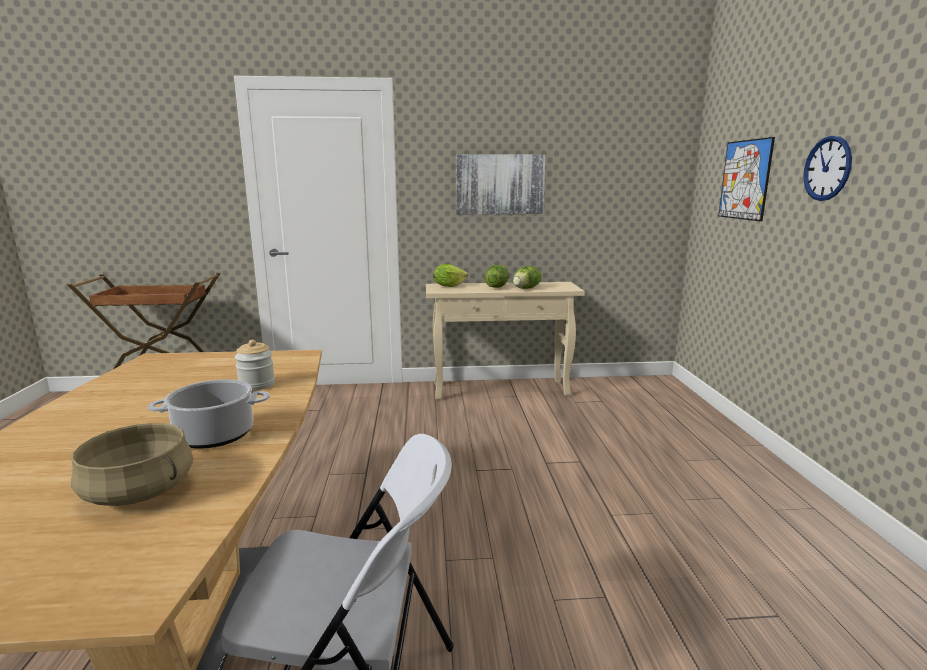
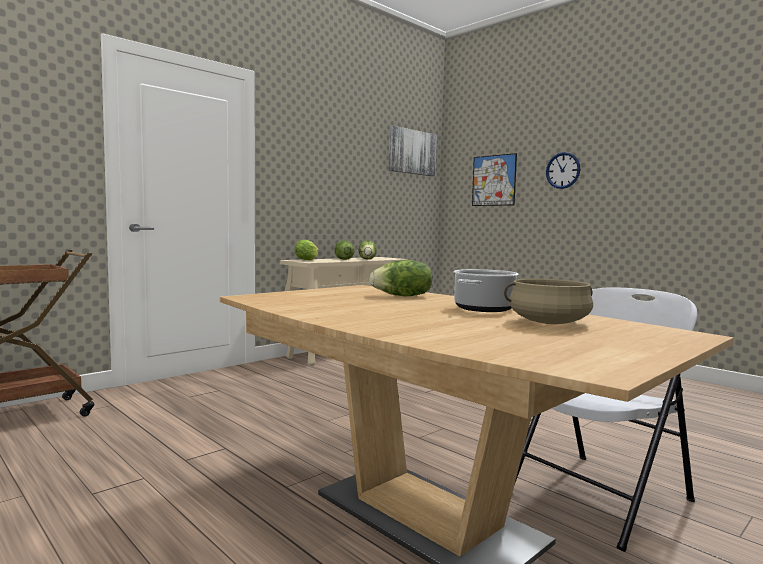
camera: 40 degrees left, 10 degrees down
(257, 385) = (403, 296): jar -> lettuce
(499, 184) = (331, 175): picture -> picture (411, 152)

